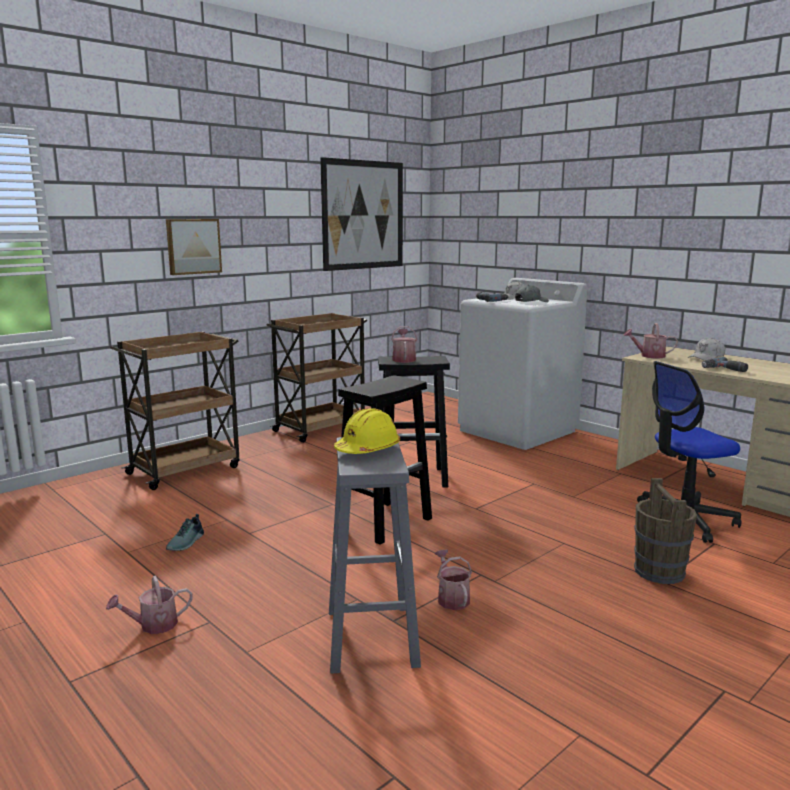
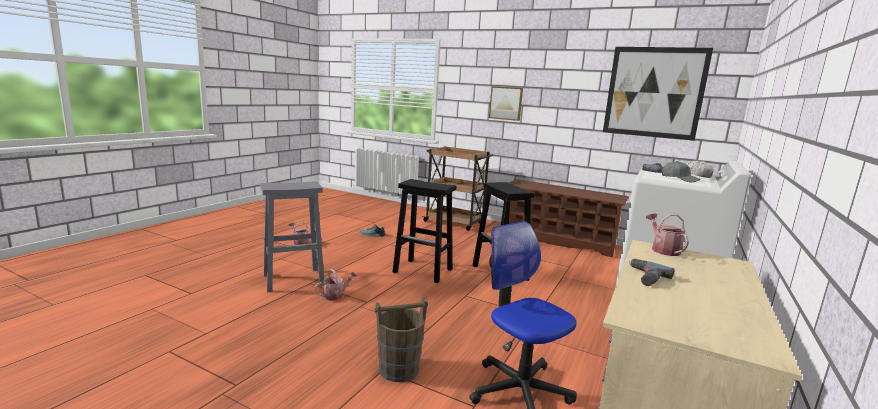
camera: 70 degrees right, 0 degrees up
(320, 428) = (558, 240): brown cart -> brown shoe rack
(368, 449) = (297, 184): yellow hard hat -> none
(403, 359) = (505, 186): watering can -> none
(706, 357) = (710, 275): white cap -> none

